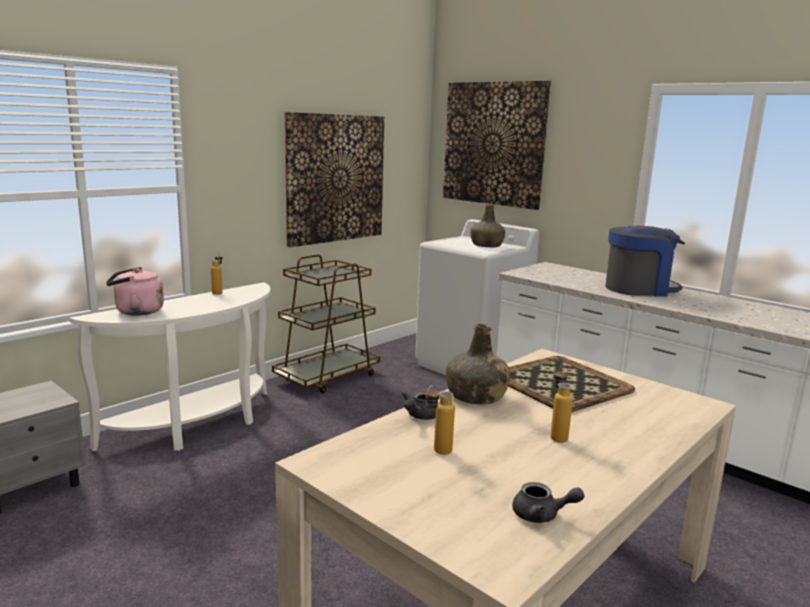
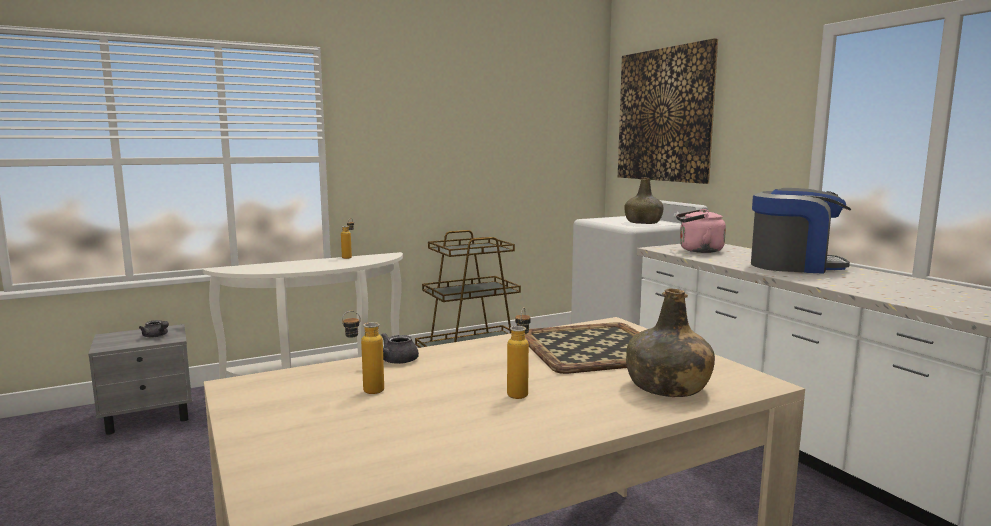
camera: 20 degrees right, 5 degrees down
(136, 311) = (259, 267): pink kettle -> pink kettle (698, 250)
(335, 178) = (491, 155): picture -> none
(476, 396) = (478, 350): green bottle -> green bottle (667, 387)
(542, 515) = (394, 460): grey teapot -> grey teapot (156, 336)

